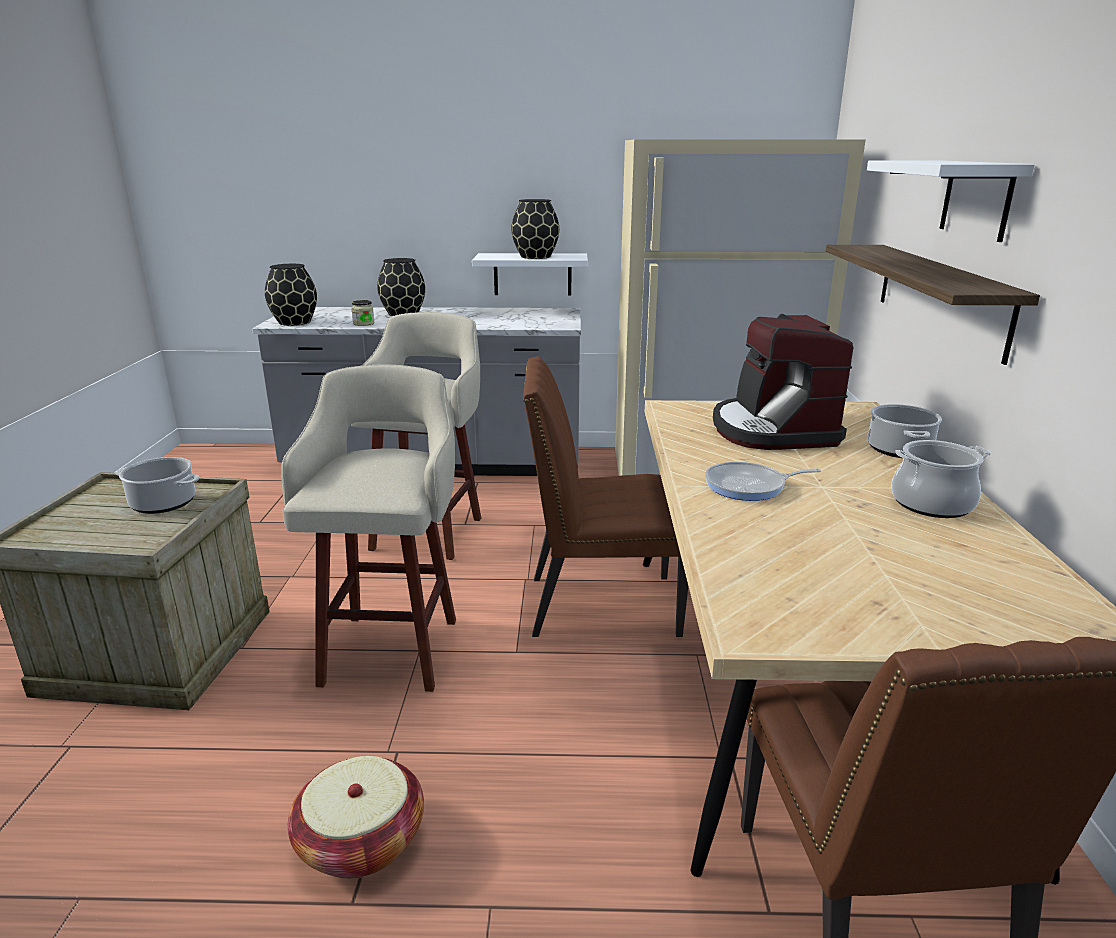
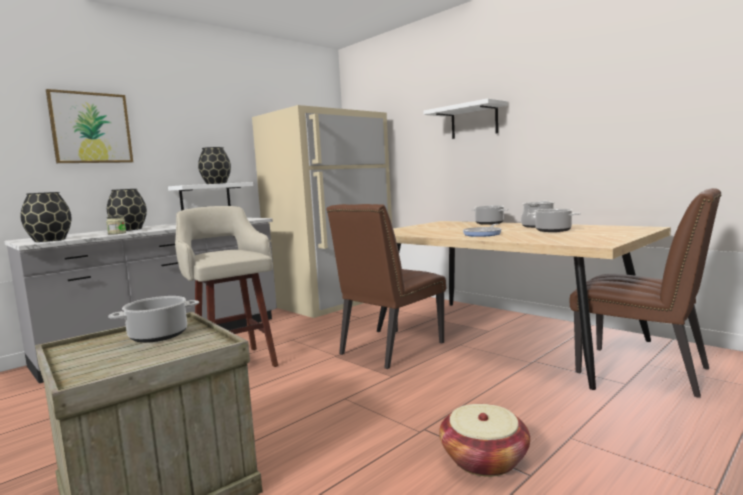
camera: 45 degrees left, 15 degrees down
(383, 168) = (91, 128): none -> picture
(393, 647) = (328, 404): beige stool -> none
(772, 430) = (438, 228): coffee machine -> none
(884, 536) = (553, 230): none -> cooking pot
(940, 296) = (462, 165): shelf -> none

